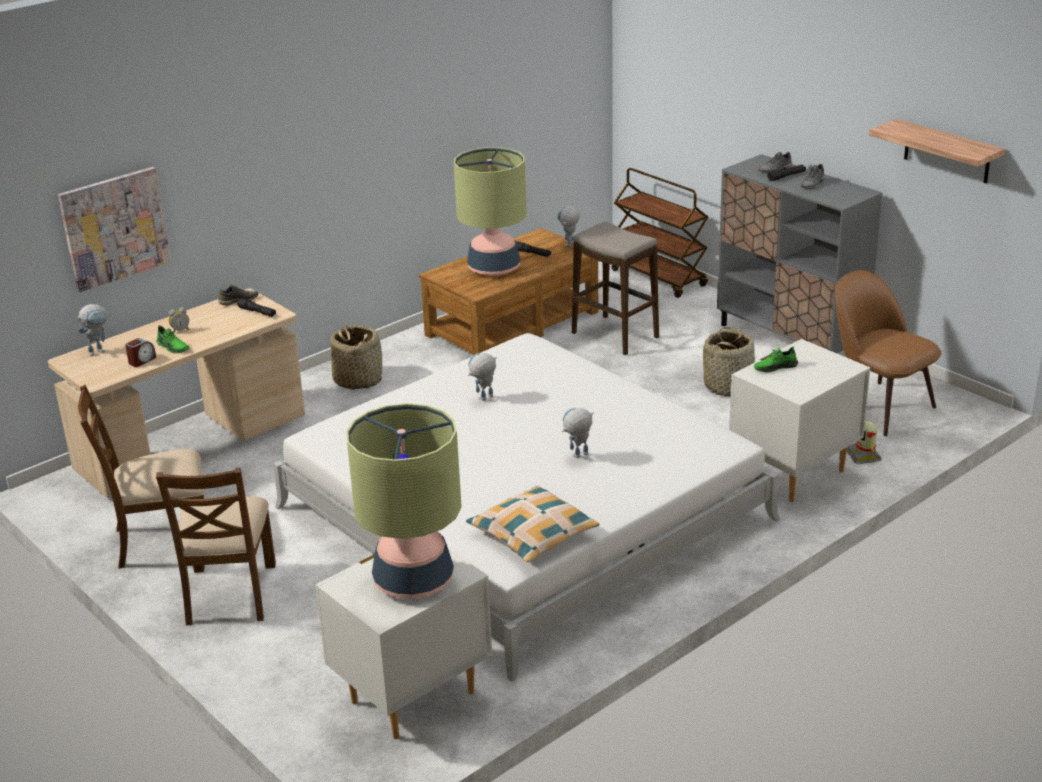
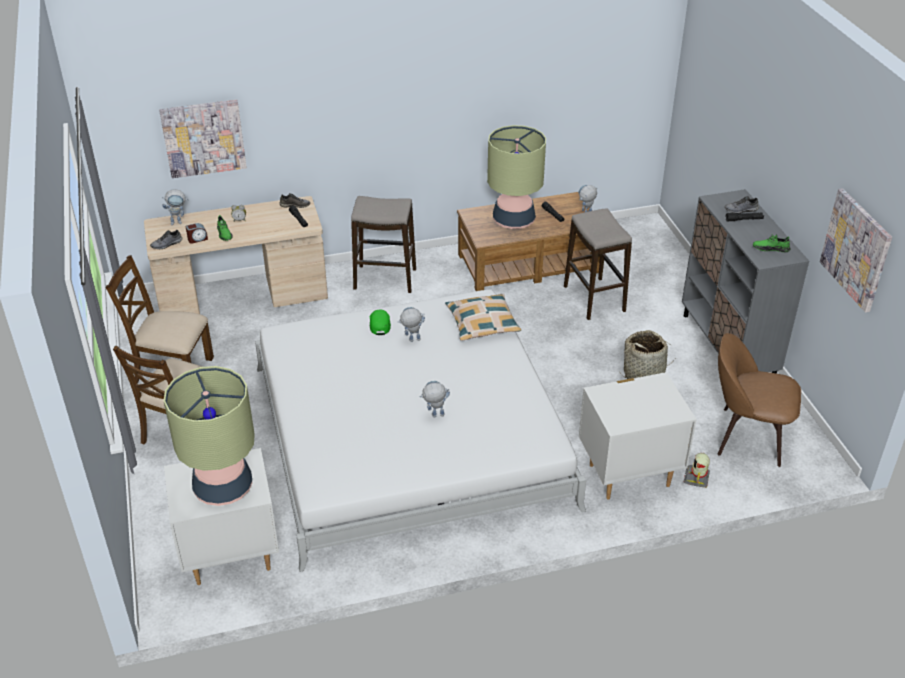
camera: 25 degrees right, 10 degrees up
(358, 380) = (385, 279): basket -> stool
(430, 395) = (379, 324): none -> green cap
(533, 533) = (350, 472): pillow -> pillow (482, 323)
(659, 278) = (670, 255): brown cart -> none
(775, 367) = (621, 393): green shoe -> green shoe (770, 248)
(813, 184) = (758, 235): grey shoe -> grey shoe (167, 244)
(878, 406) = (747, 436): brown chair -> brown chair turned 60 degrees counterclockwise
(947, 152) = (856, 249): shelf -> picture

